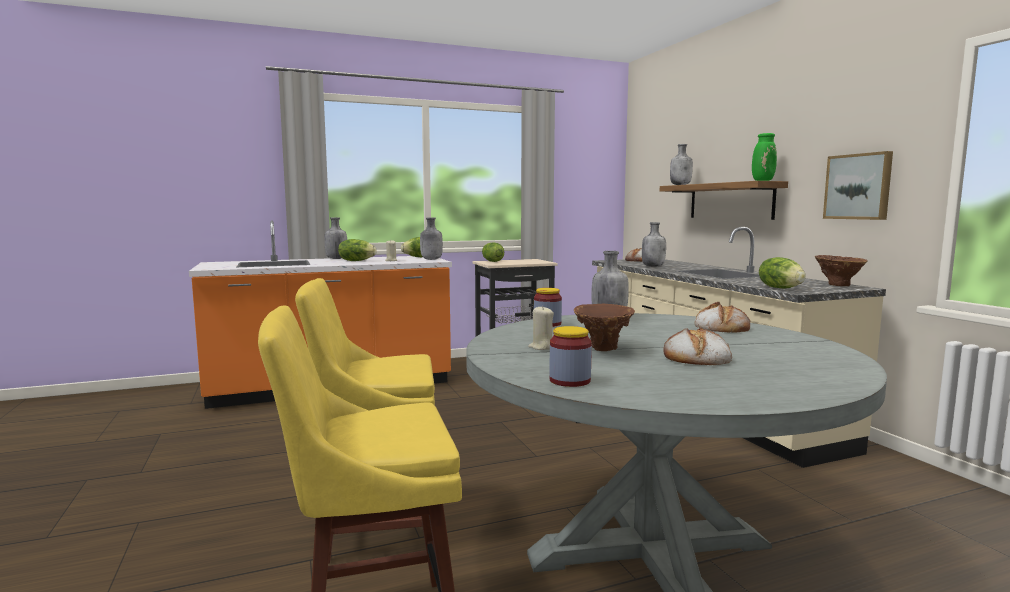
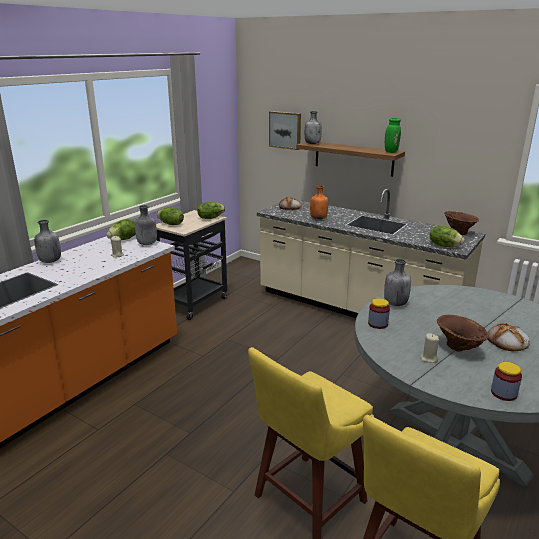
camera: 35 degrees left, 15 degrees up
(356, 261) = (85, 263): lettuce -> lettuce (210, 218)
(653, 266) = (318, 218): grey bottle -> orange bottle
(720, 327) = (461, 296): bread -> none
(858, 186) = (459, 163): picture -> picture (285, 130)

